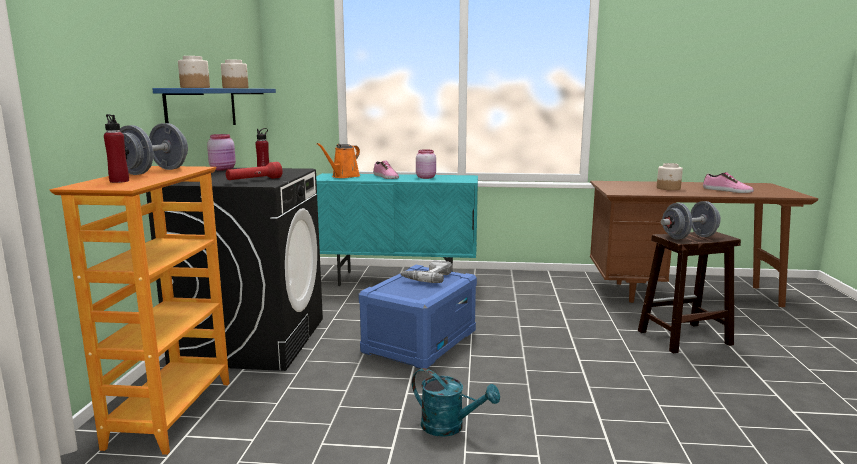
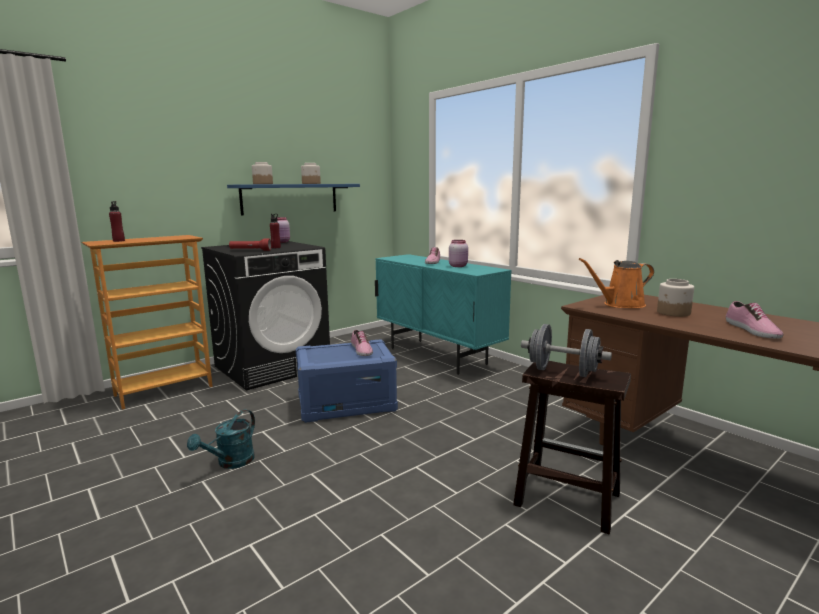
camera: 45 degrees right, 0 degrees up
(153, 172) = (162, 238): grey dumbbell -> none
(343, 176) = (407, 258): orange watering can -> orange watering can (620, 304)
(427, 277) = (360, 350): power drill -> shoe
(450, 427) = (231, 463): turquoise watering can -> turquoise watering can turned 45 degrees clockwise

